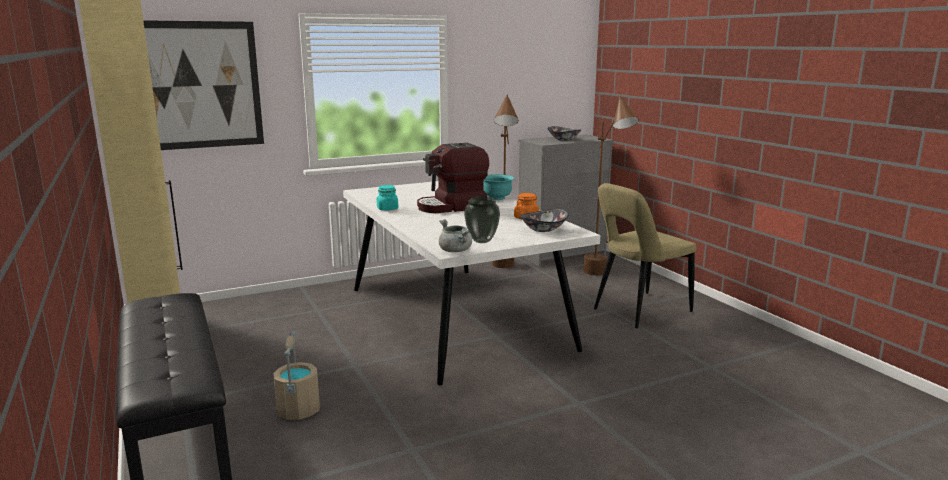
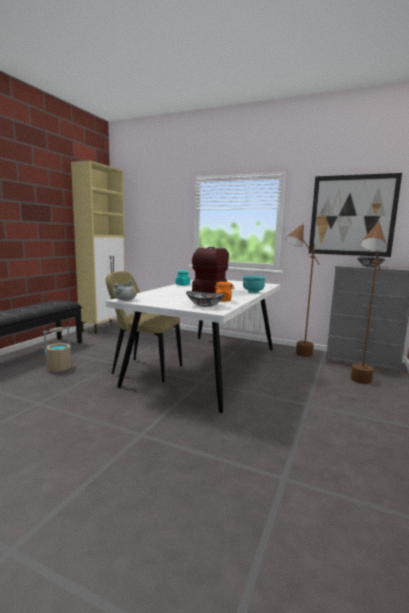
camera: 50 degrees right, 5 degrees down
(194, 85) = (146, 215): picture -> picture (352, 215)
(452, 207) = (212, 290): coffee machine -> coffee machine turned 90 degrees clockwise
(482, 241) = (154, 301): vase -> none
(638, 311) = (328, 414): beige chair -> beige chair (144, 369)

